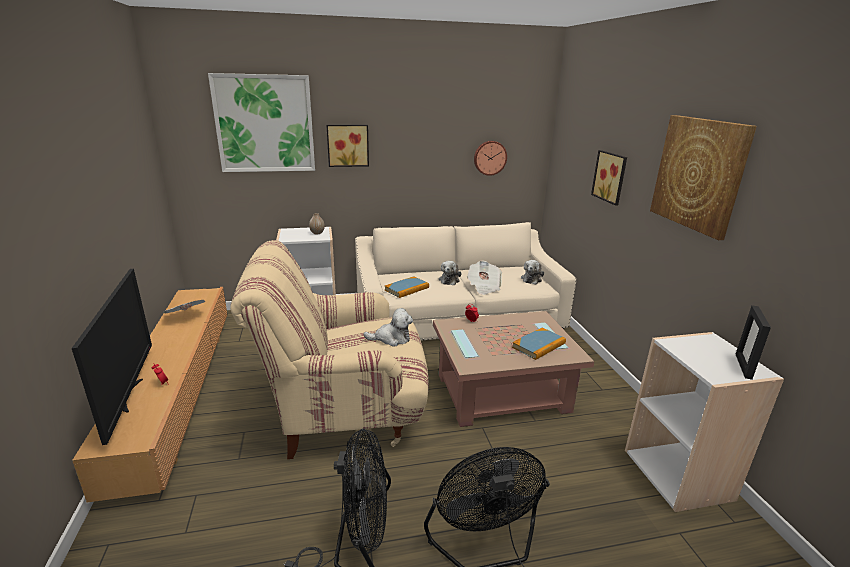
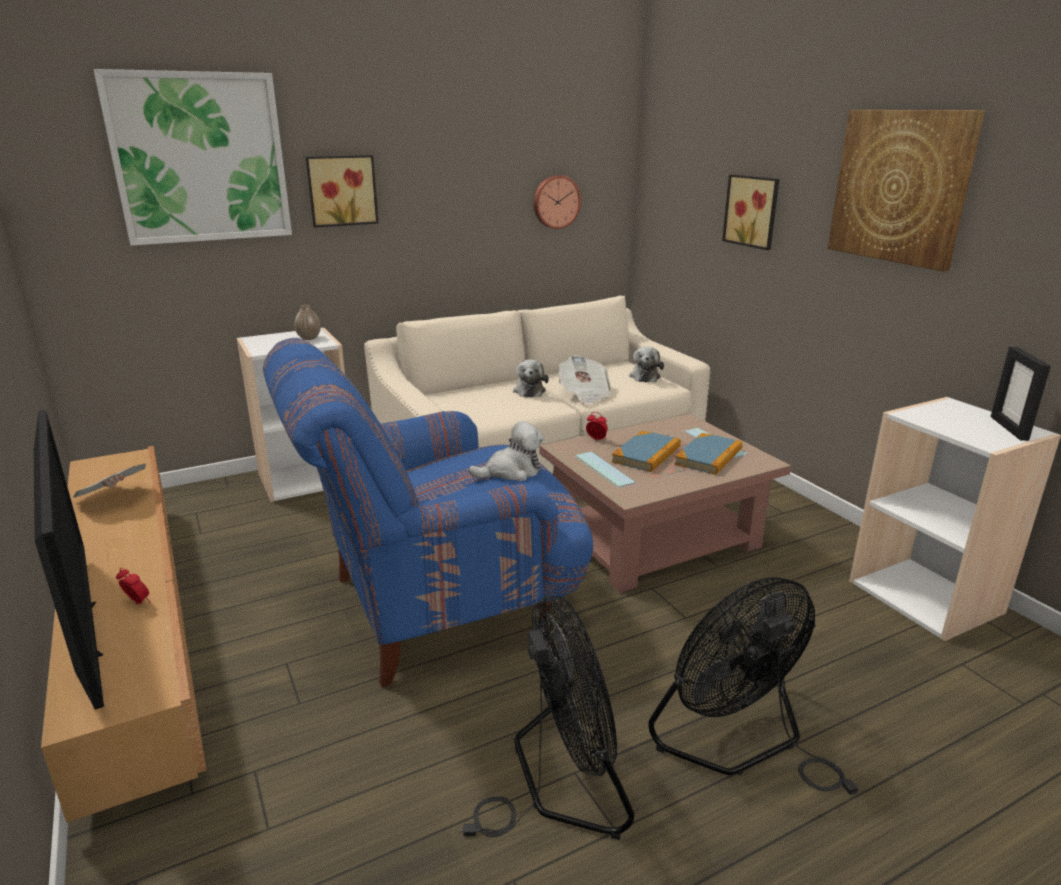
camera: 15 degrees left, 0 degrees up
(343, 413) = (436, 607): beige armchair -> blue armchair
(407, 289) = (473, 409): book -> book (646, 454)

